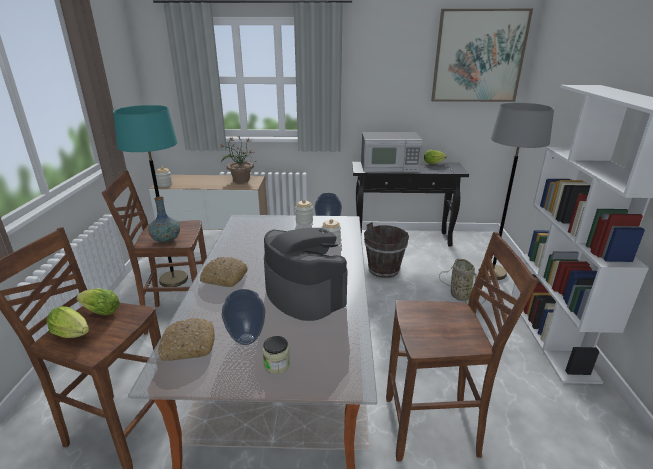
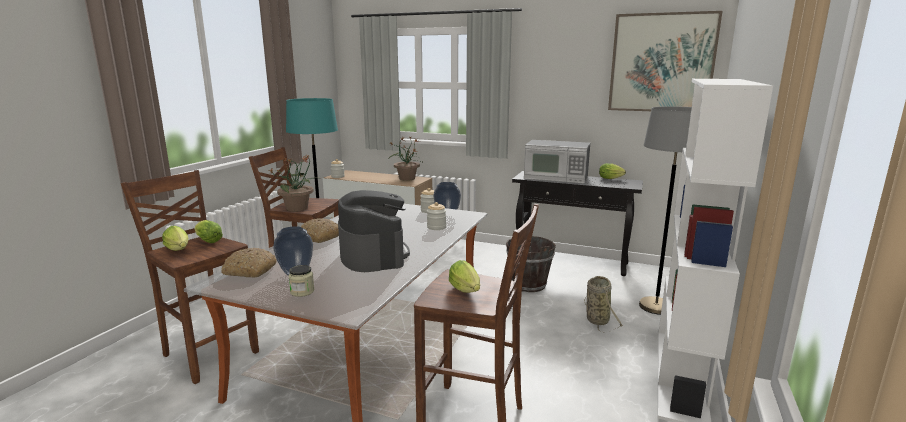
camera: 20 degrees right, 10 degrees down
(166, 240) = (298, 208): vase -> potted plant
(441, 327) = (466, 291): none -> lettuce

